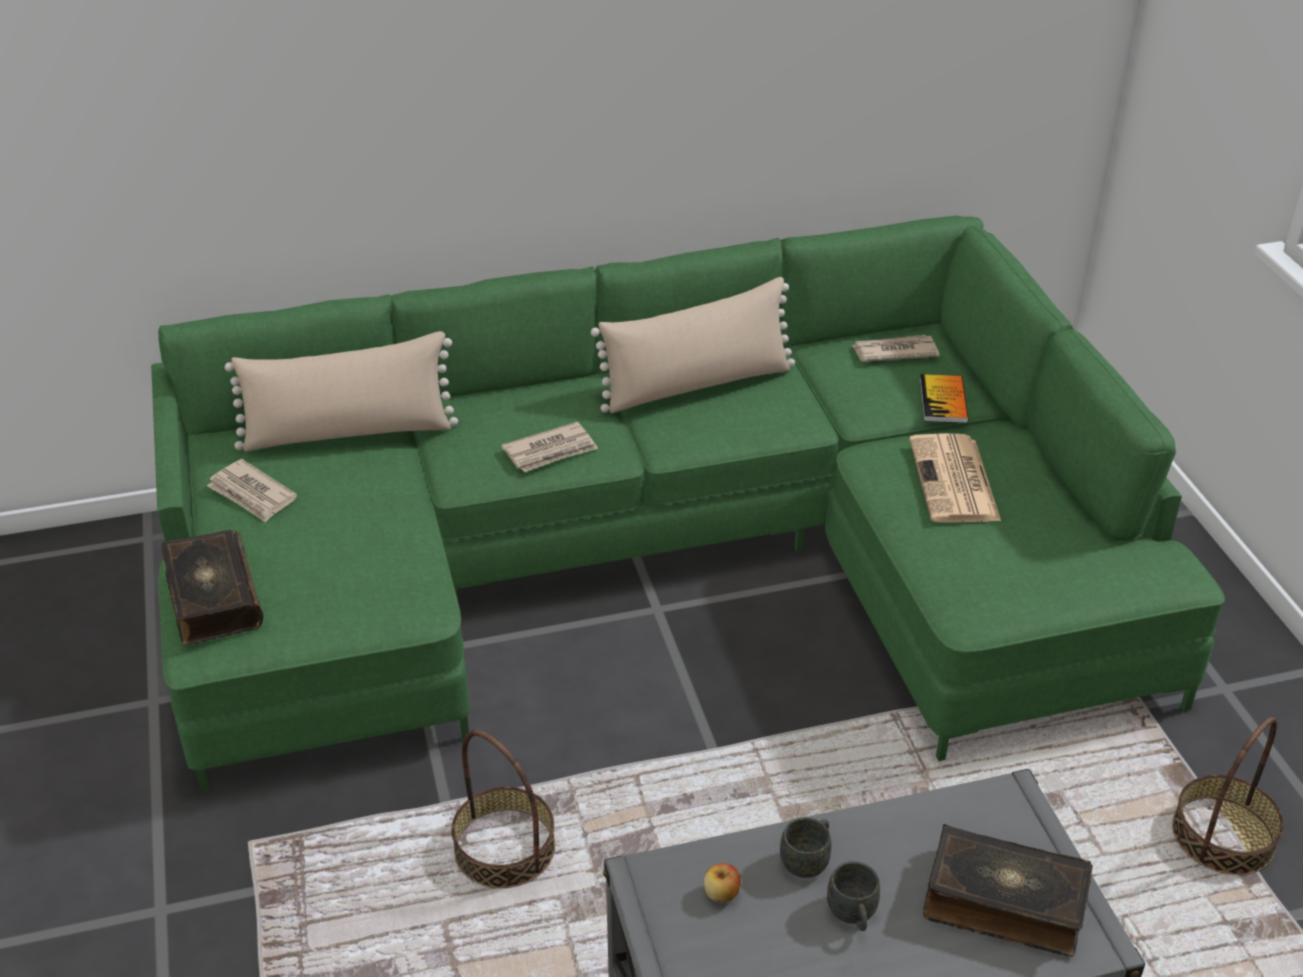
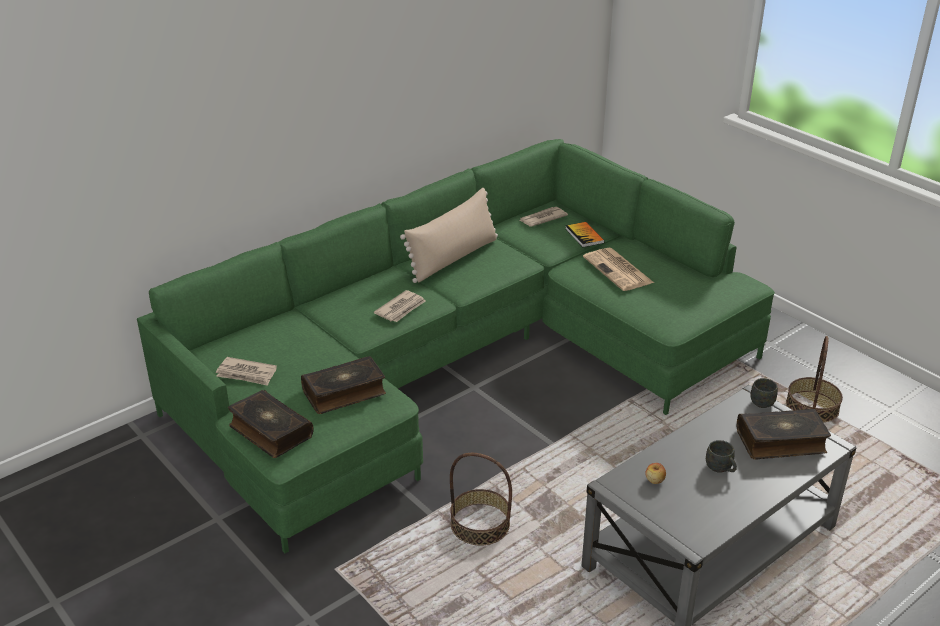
camera: 25 degrees left, 5 degrees down
(349, 433) = (276, 329): beige pillow -> none
(361, 569) = (344, 392): none -> book
(808, 860) = (682, 453): grey mug -> grey mug (762, 401)

